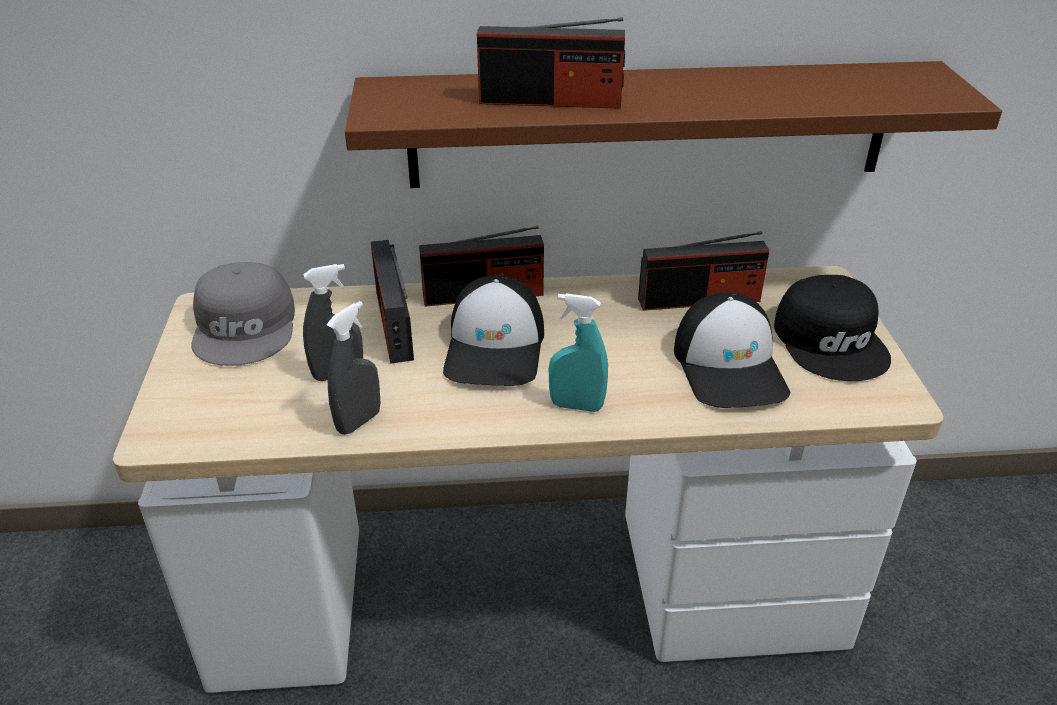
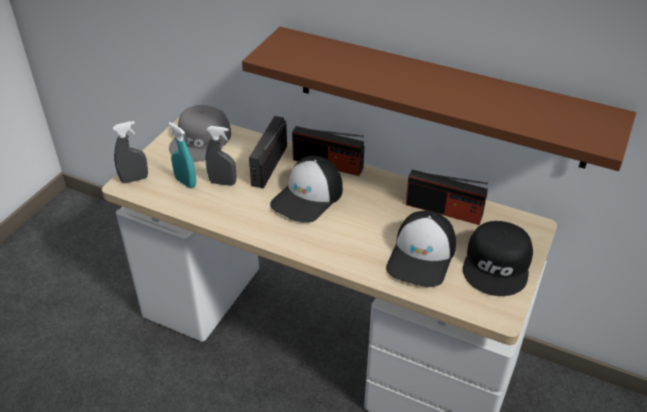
camera: 30 degrees right, 5 degrees up
(359, 422) = (213, 211): grey spray bottle -> grey spray bottle (134, 179)
(550, 101) = (359, 72): radio -> none
(576, 406) = (320, 244): turquoise spray bottle -> turquoise spray bottle (185, 182)

